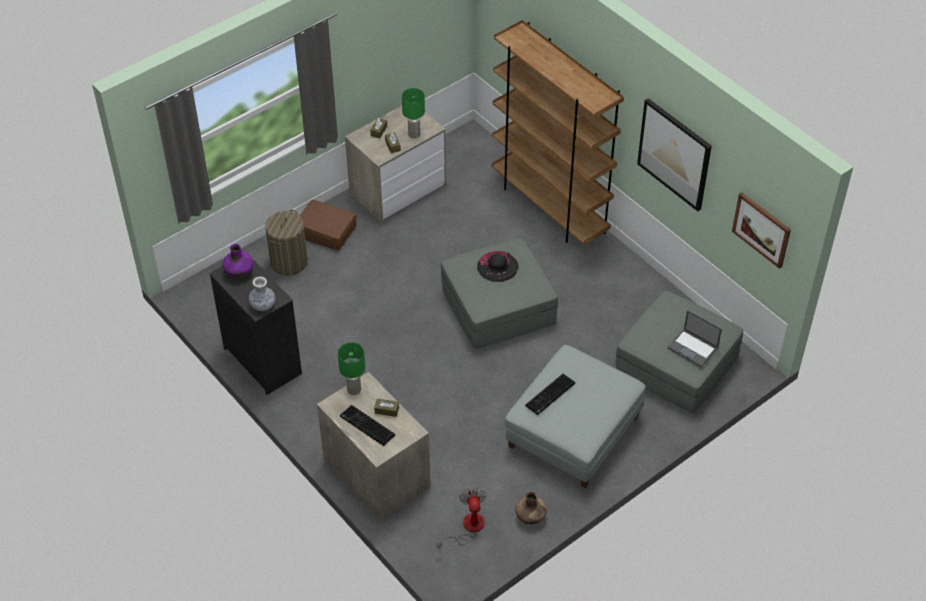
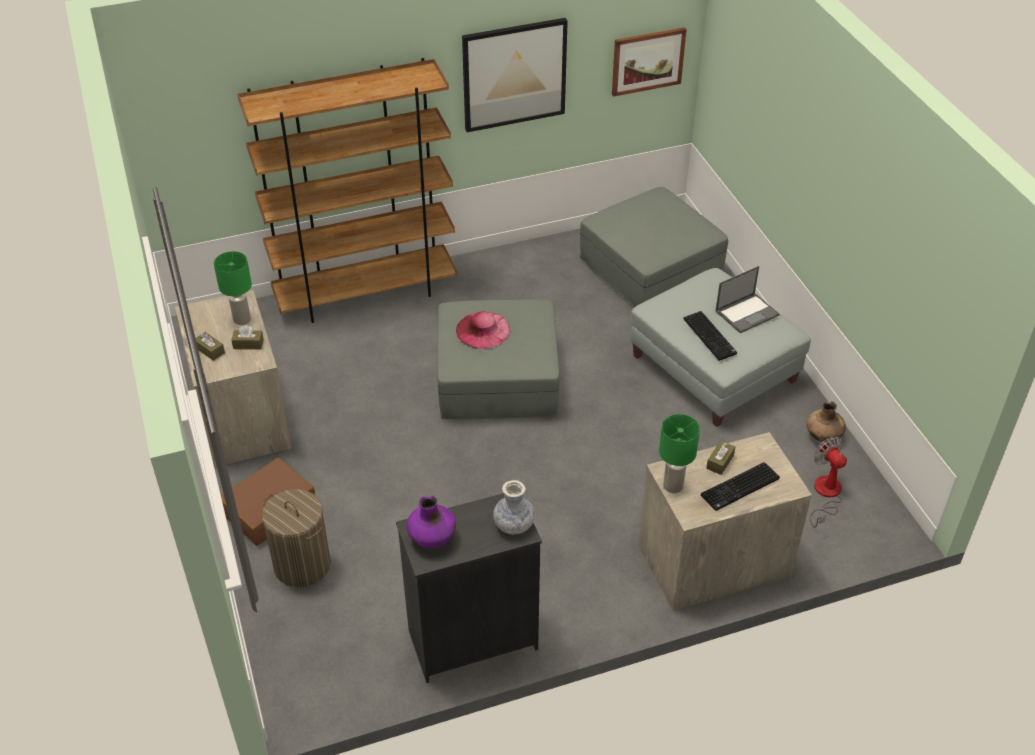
camera: 70 degrees left, 5 degrees down
(467, 528) = (825, 494): fan -> fan turned 45 degrees clockwise
(497, 266) = (483, 330): black hat -> pink hat
(693, 348) = (679, 220): laptop -> laptop (747, 313)

